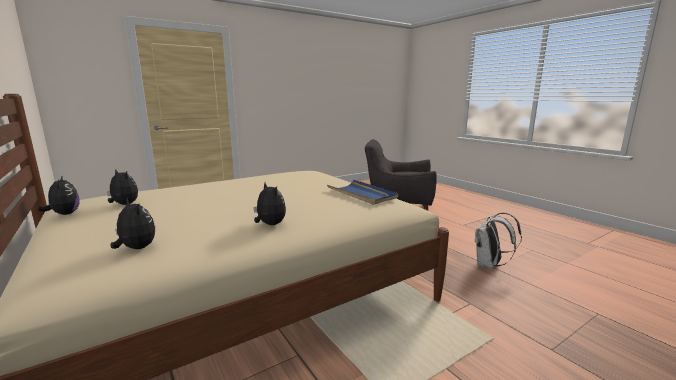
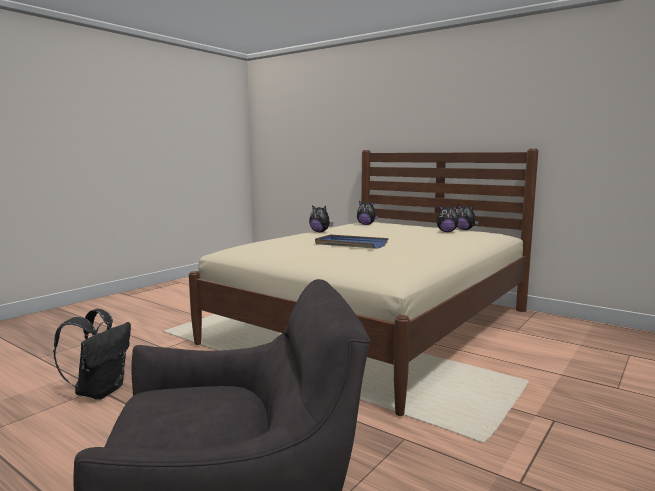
camera: 160 degrees right, 5 degrees down
(362, 194) = (274, 248): blue tray -> blue tray (350, 244)
(490, 265) = (100, 391): white backpack -> black backpack

